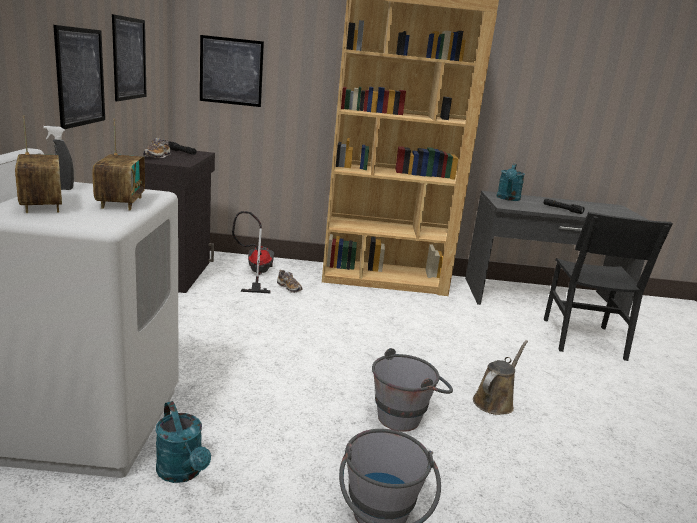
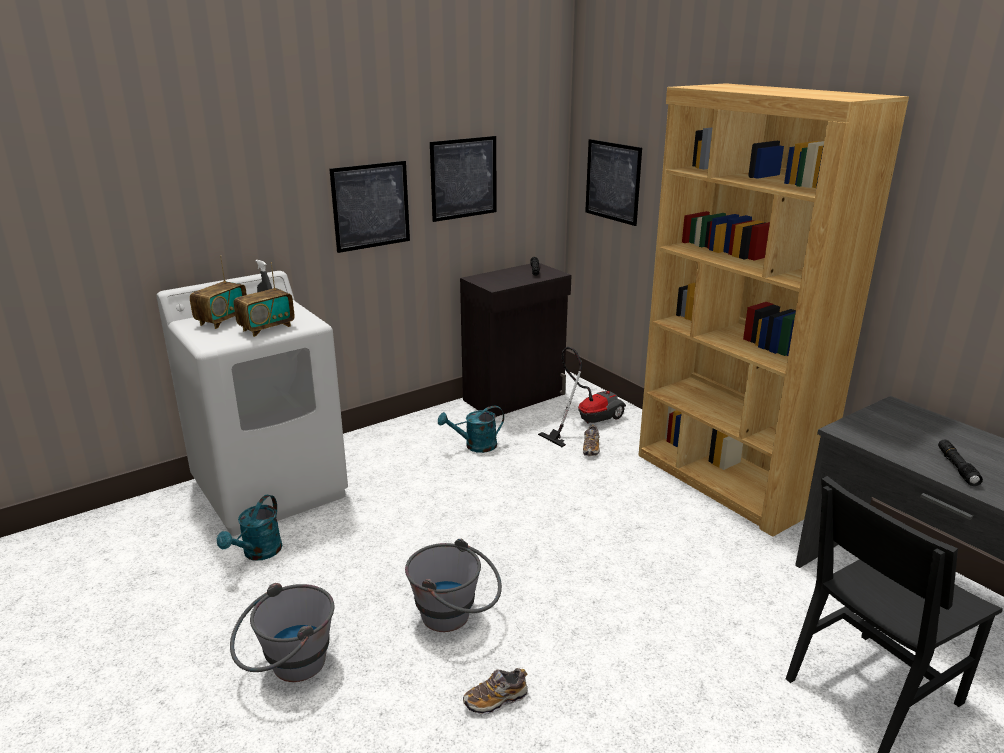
camera: 55 degrees right, 5 degrees up
(157, 156) = (496, 273): shoe -> shoe (496, 700)
(495, 401) = (564, 665): brown watering can -> none
(508, 198) = (896, 421): turquoise watering can -> turquoise watering can (475, 446)

